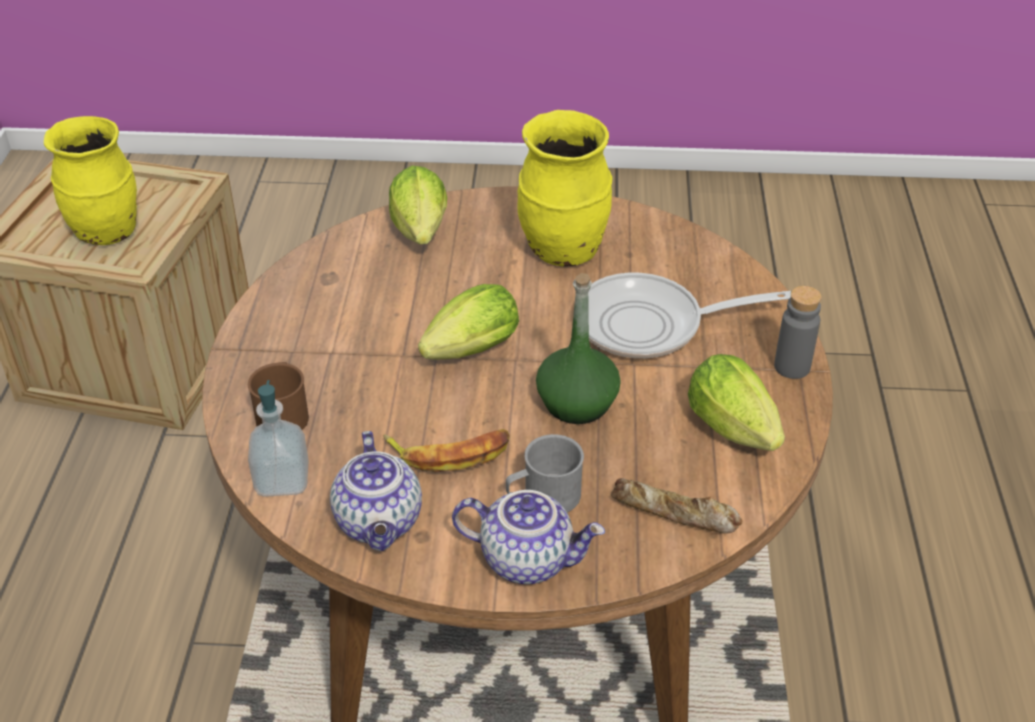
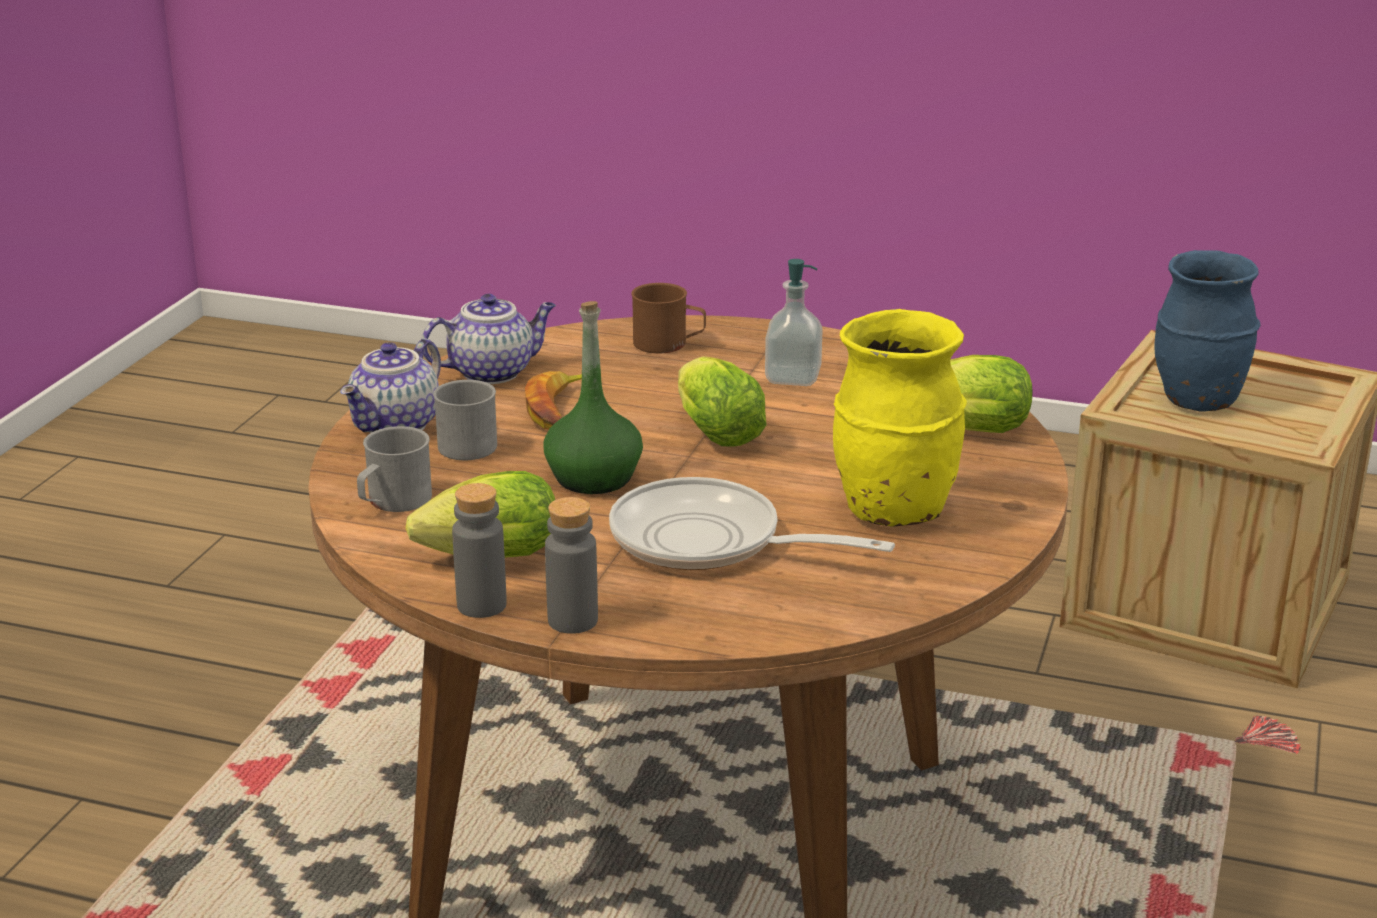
camera: 105 degrees right, 15 degrees down
(108, 233) = (1197, 401): yellow vase -> blue vase
(282, 480) = (577, 339): soap dispenser -> soap dispenser (793, 377)
(380, 523) = (493, 372): teapot -> teapot turned 150 degrees clockwise
(650, 325) = (709, 542): frying pan -> frying pan turned 75 degrees counterclockwise
(675, 513) = (393, 502): bread -> grey mug
(800, 416) = (481, 605): none -> grey bottle

